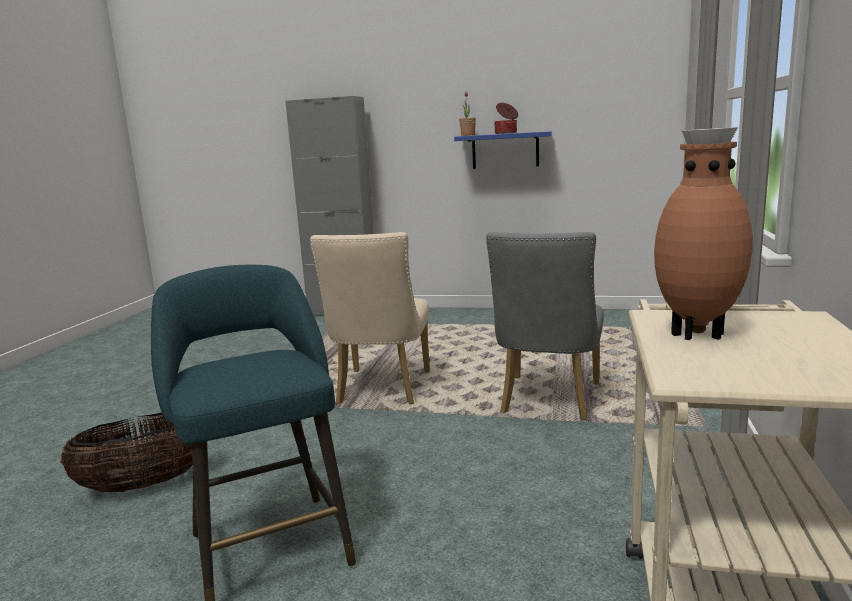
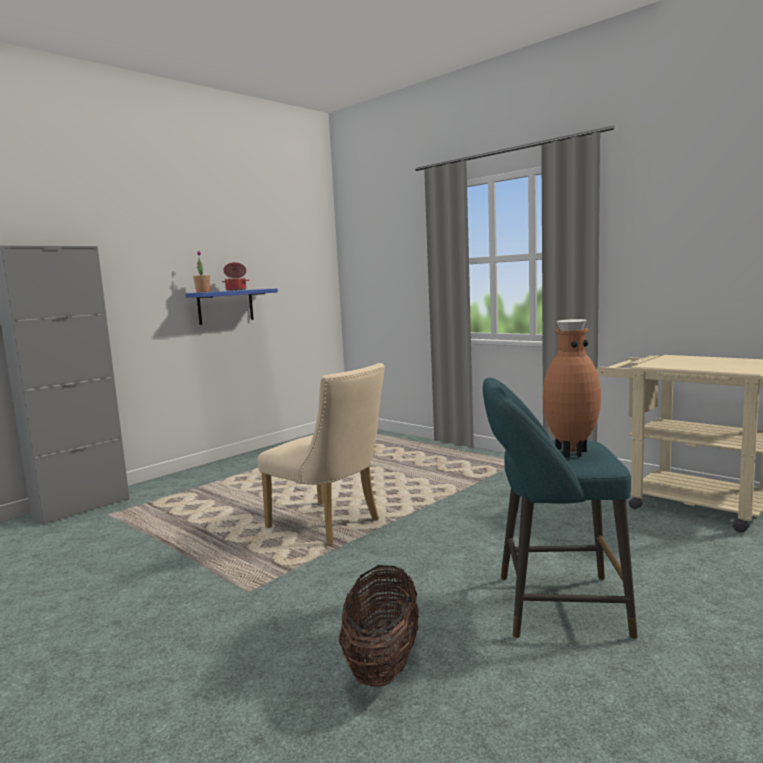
camera: 60 degrees left, 5 degrees down
(548, 401) = (436, 483): grey chair -> none
(696, 333) = (685, 365): brown vase -> brown vase (570, 452)

